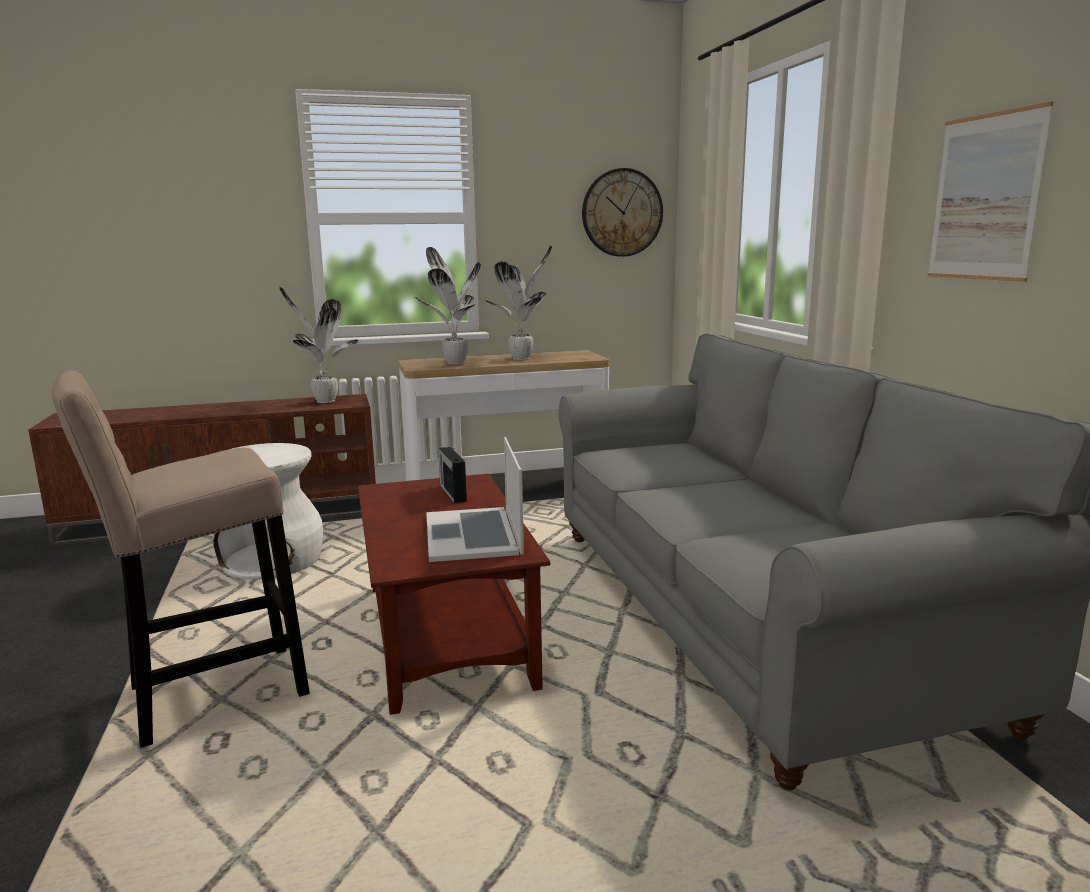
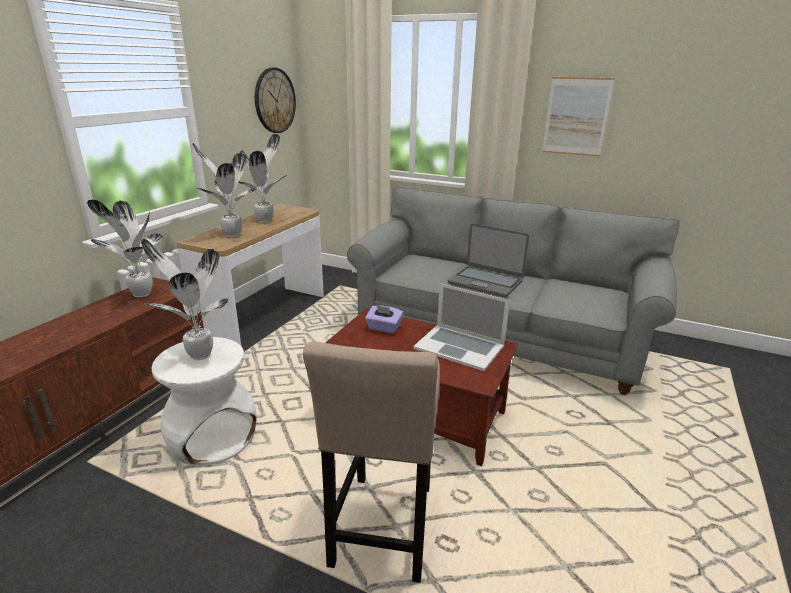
camera: 50 degrees left, 10 degrees up
(267, 454) = (198, 355): none -> potted plant
(453, 492) = (384, 328): radio -> purple tissue box
(694, 492) = (485, 282): none -> laptop

